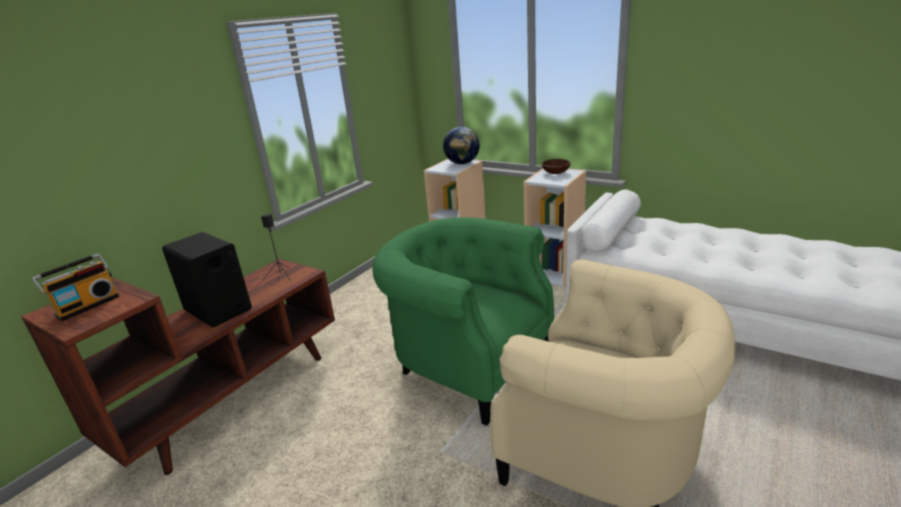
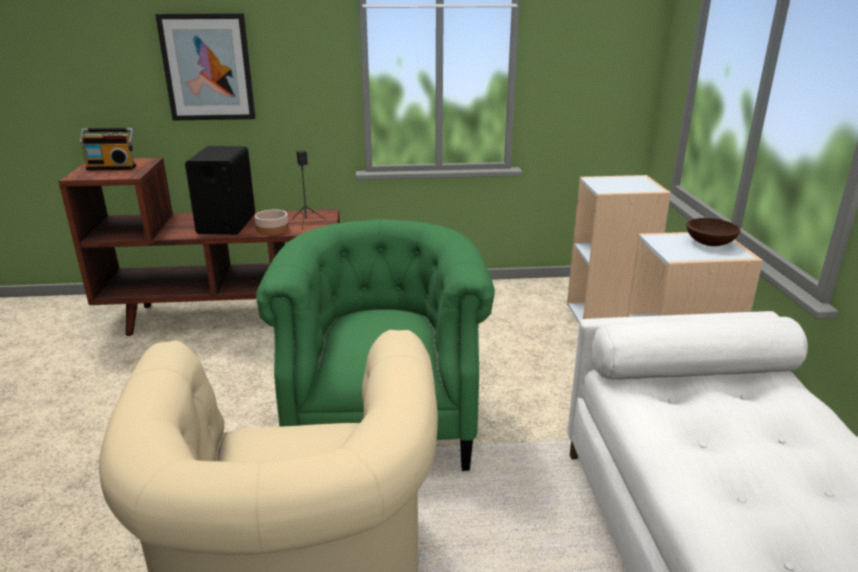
camera: 50 degrees right, 0 degrees up
(119, 170) = (207, 67): none -> picture
(267, 292) = (272, 229): none -> bowl
(462, 163) = (639, 186): globe -> none

